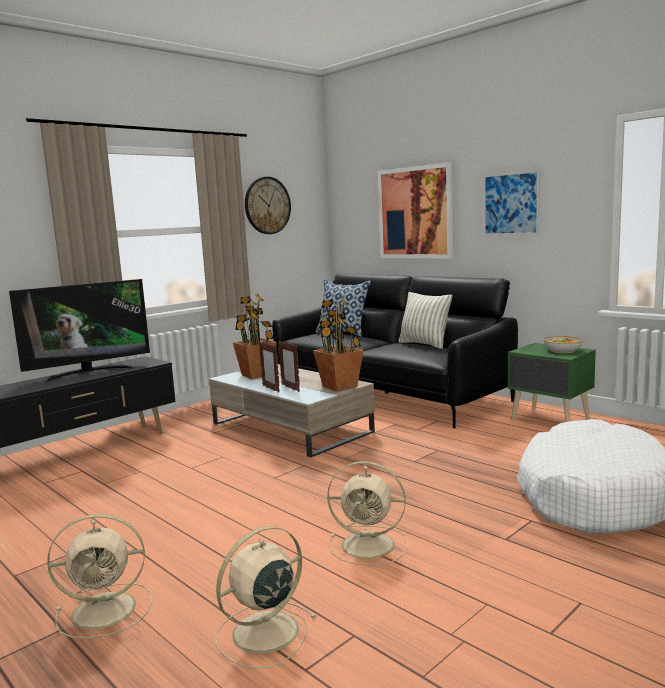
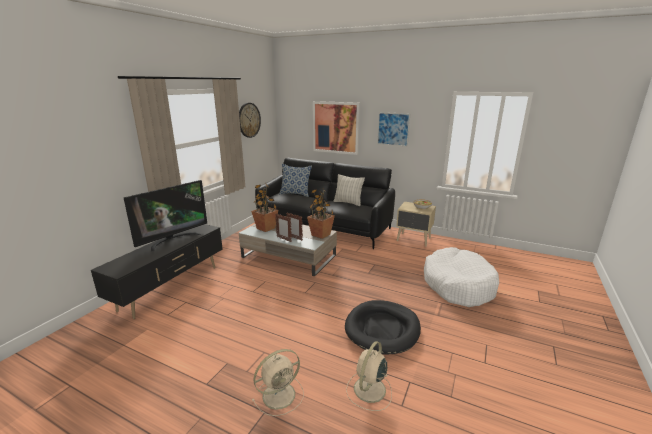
camera: 20 degrees left, 10 degrees up
(370, 545) = (382, 329): beige fan -> black dog bed
(550, 420) = (414, 240): green nightstand -> beige nightstand

